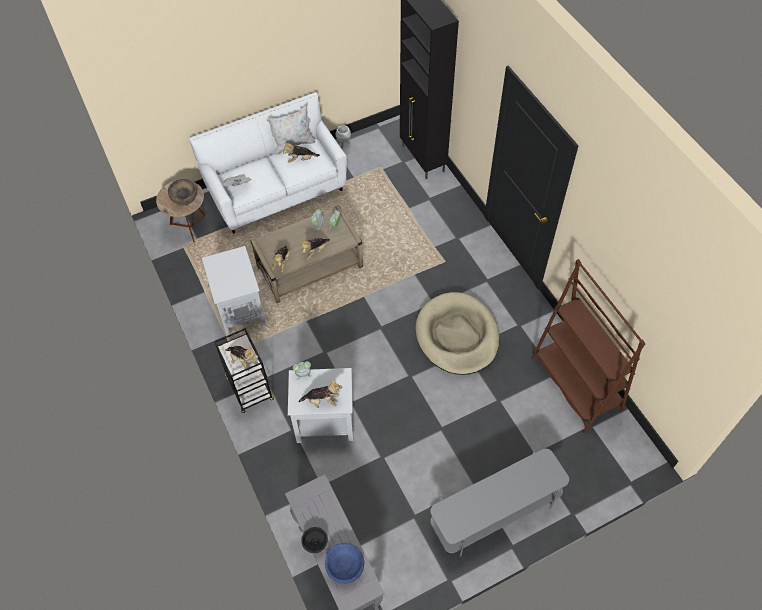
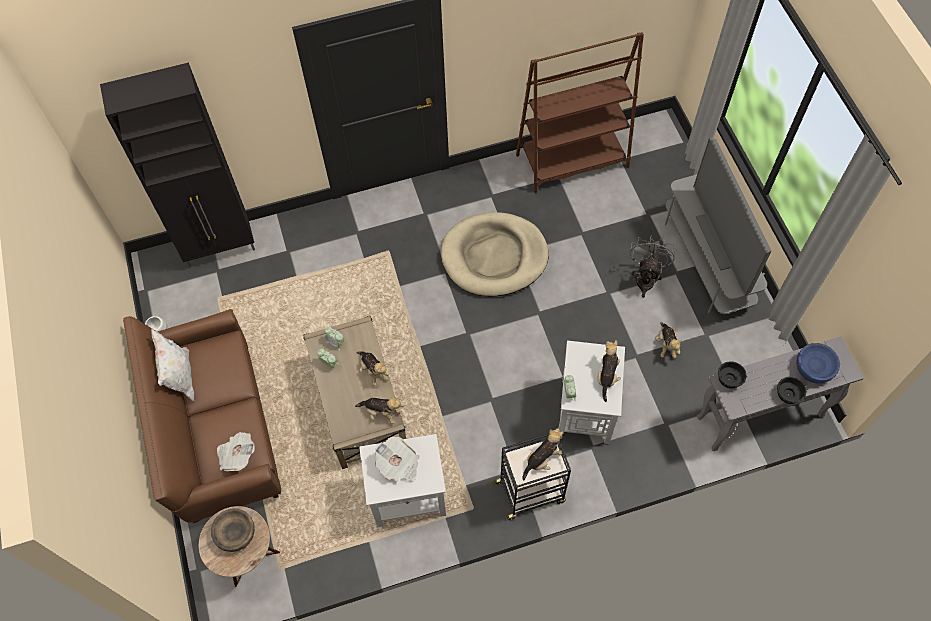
camera: 80 degrees left, 5 degrees up
(232, 271) = (398, 465): none -> newspaper
(277, 191) = (219, 432): white sofa -> brown sofa
(301, 159) = (214, 369): plush toy -> plush toy (666, 345)
(324, 490) = (728, 379): none -> black bowl
(463, 458) = (645, 278): none -> grey fan
(493, 499) = (723, 240): none -> television

